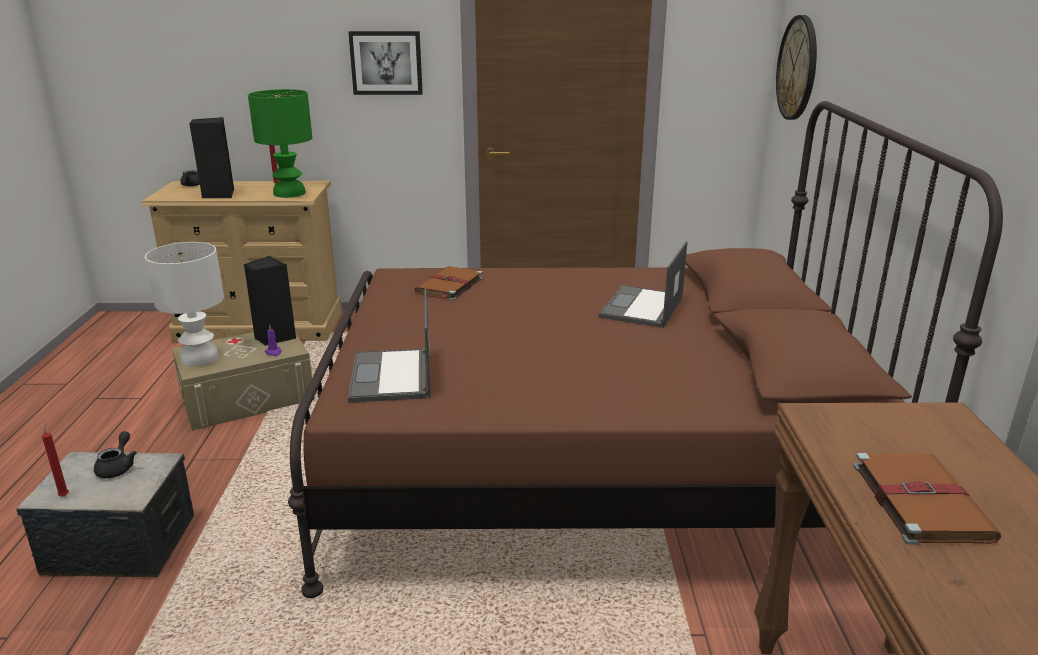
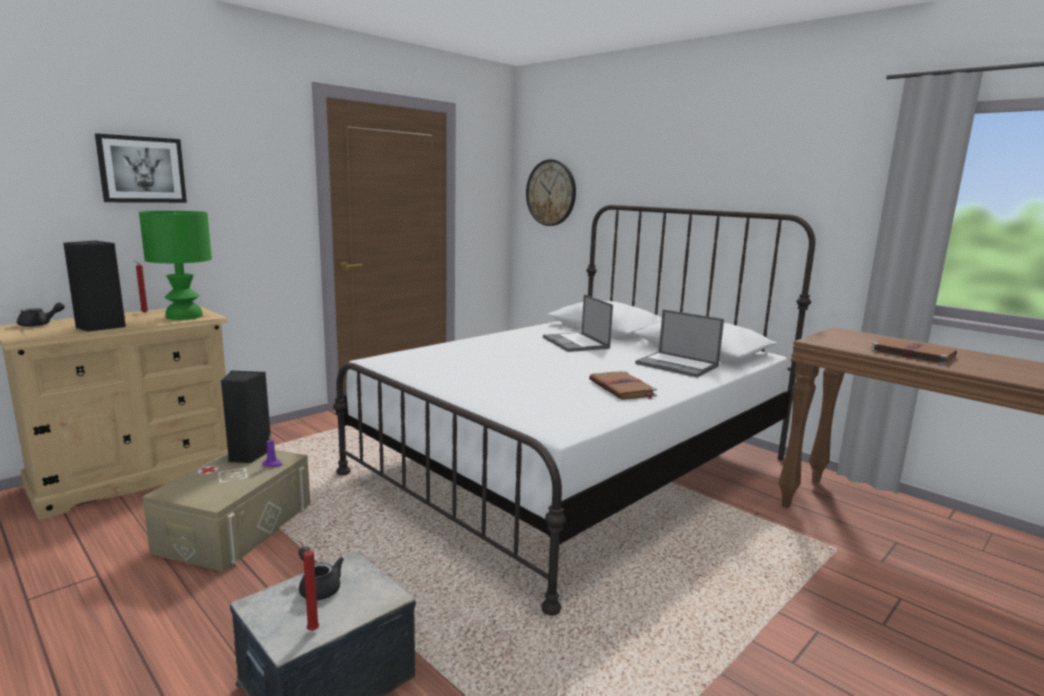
camera: 45 degrees left, 10 degrees down
(200, 357) = (198, 491): white table lamp -> none
(386, 63) = (252, 188): picture -> picture (142, 169)
(392, 376) = (537, 406): laptop -> laptop (678, 365)
(449, 286) = (438, 357): brown book -> brown book (622, 388)
(590, 465) = (573, 466): brown bed -> white bed

